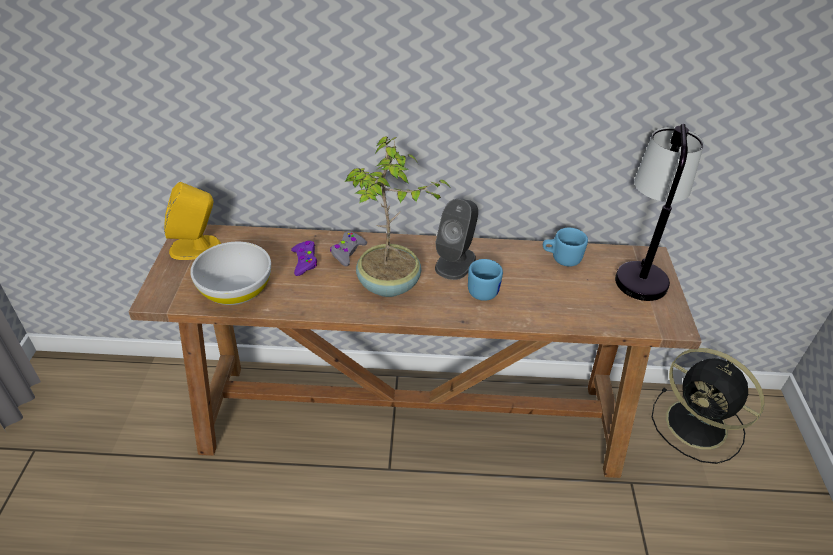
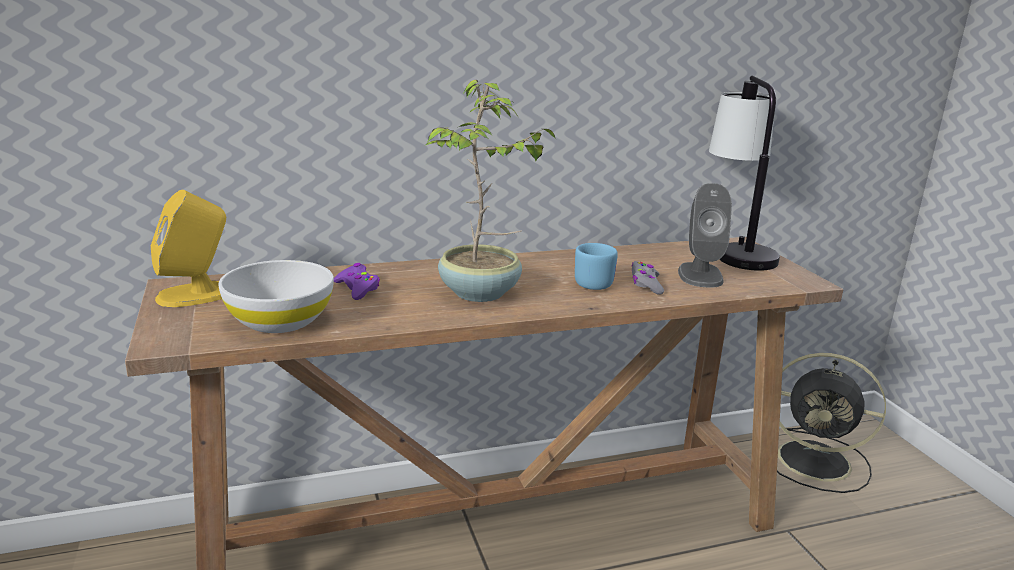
camera: 20 degrees left, 20 degrees down
(347, 252) = (407, 276): grey game controller -> grey game controller (646, 284)
(455, 262) = (543, 269): grey speaker -> grey speaker (700, 275)
(561, 258) = (653, 254): blue mug -> none

